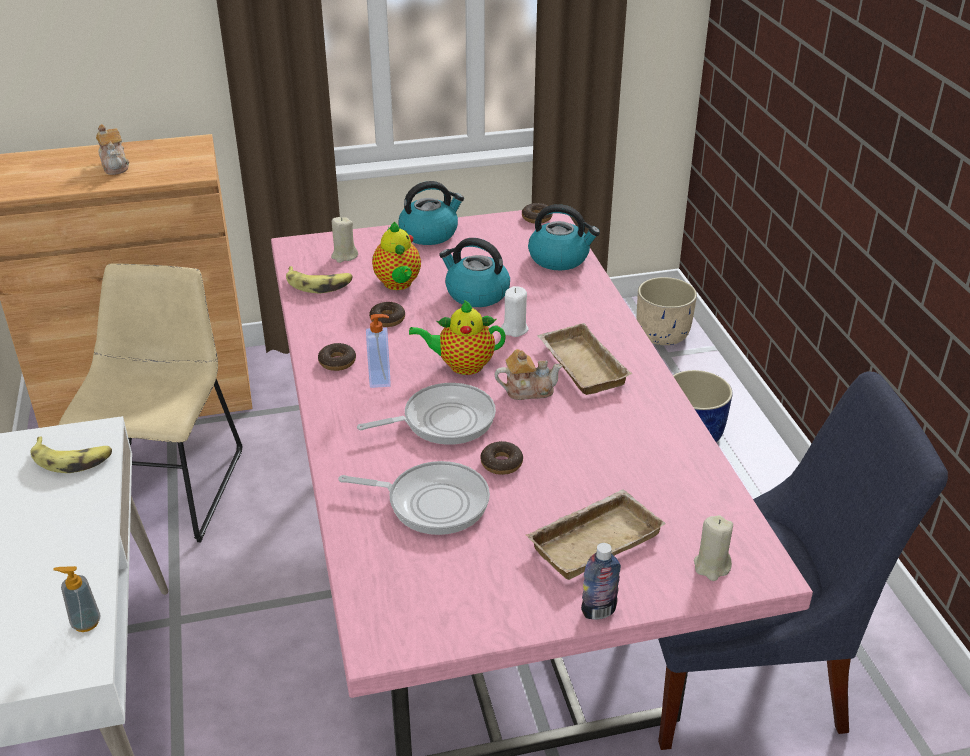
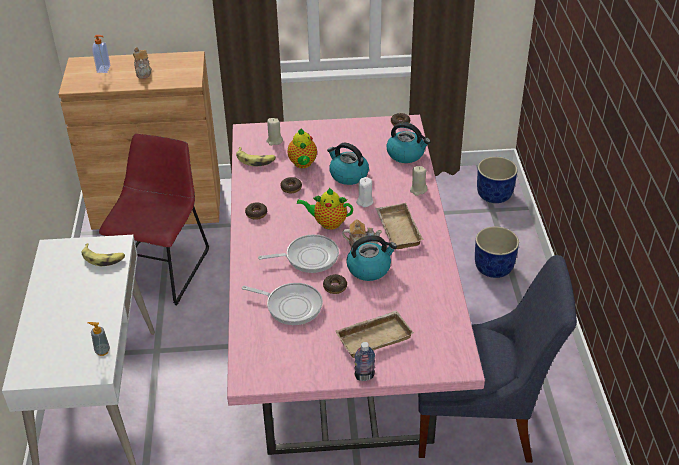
camera: 10 degrees right, 5 degrees up
(166, 484) = (161, 266): beige chair -> red chair
(381, 379) = (279, 227): soap dispenser -> soap dispenser (104, 69)
(429, 233) = (330, 129): kettle -> kettle (369, 268)
(662, 334) = (494, 194): beige planter -> blue planter
(711, 566) = (433, 359): beige candle -> beige candle (418, 190)

